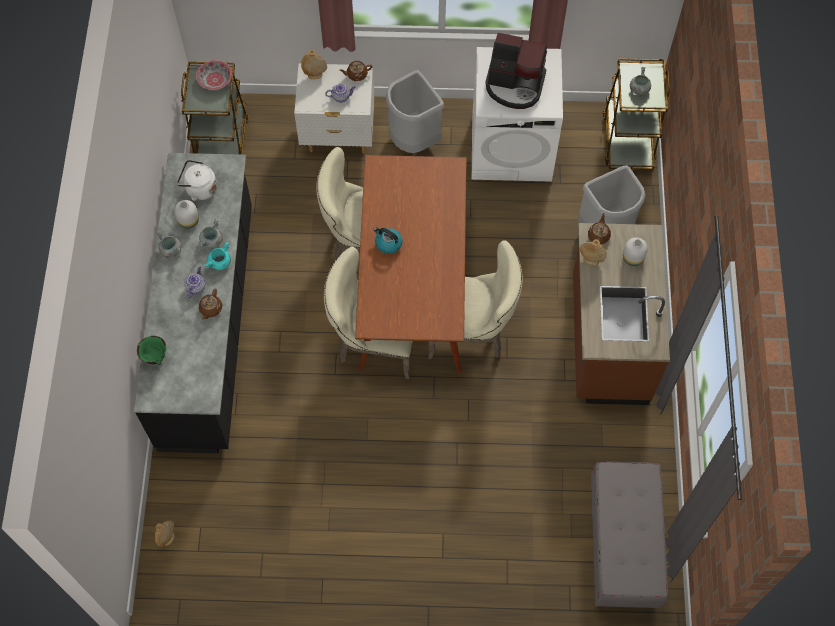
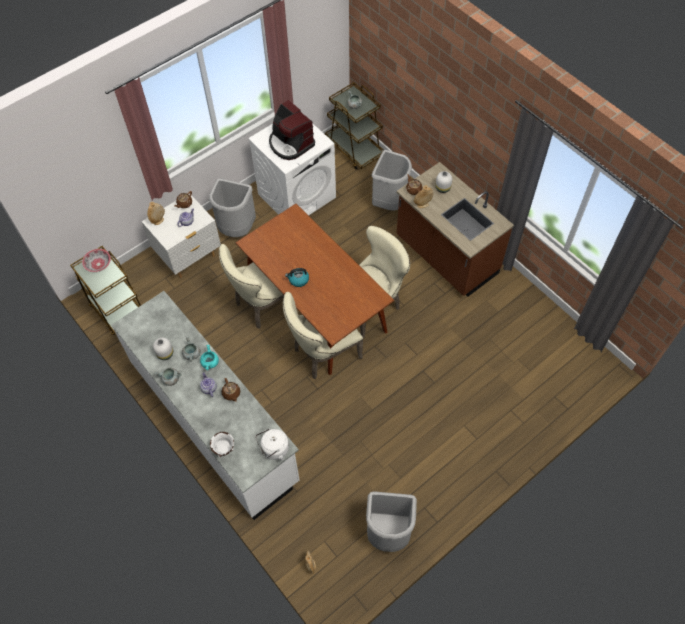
camera: 40 degrees left, 5 degrees down
(155, 357) = (224, 449): green bowl -> white bowl
(199, 189) = (153, 330): white kettle -> white kettle (274, 449)
(209, 326) = (214, 421): black counter -> white counter
(264, 572) = (388, 533): none -> grey trash can
(515, 85) = (290, 144): coffee machine -> coffee machine turned 75 degrees clockwise
(623, 546) = (559, 353): grey bench -> none

